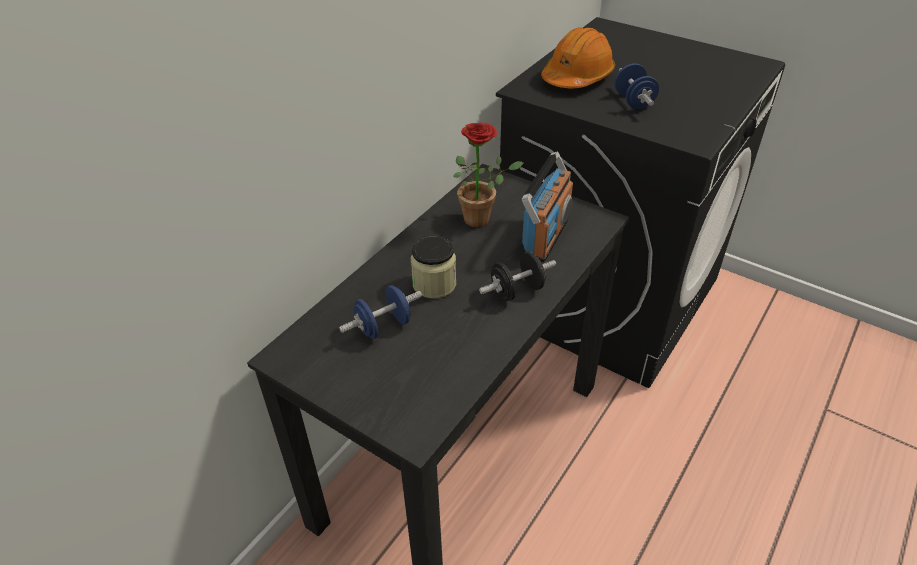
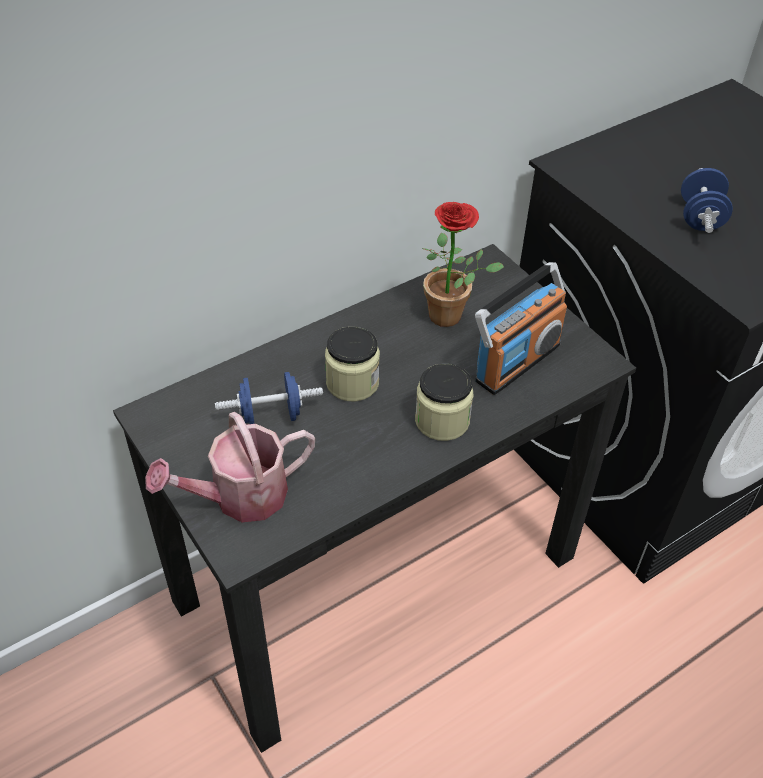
camera: 20 degrees right, 5 degrees up
(392, 394) = (240, 497): none -> watering can
(517, 290) = (442, 420): black dumbbell -> jar
(577, 77) = (647, 163): orange hard hat -> none

